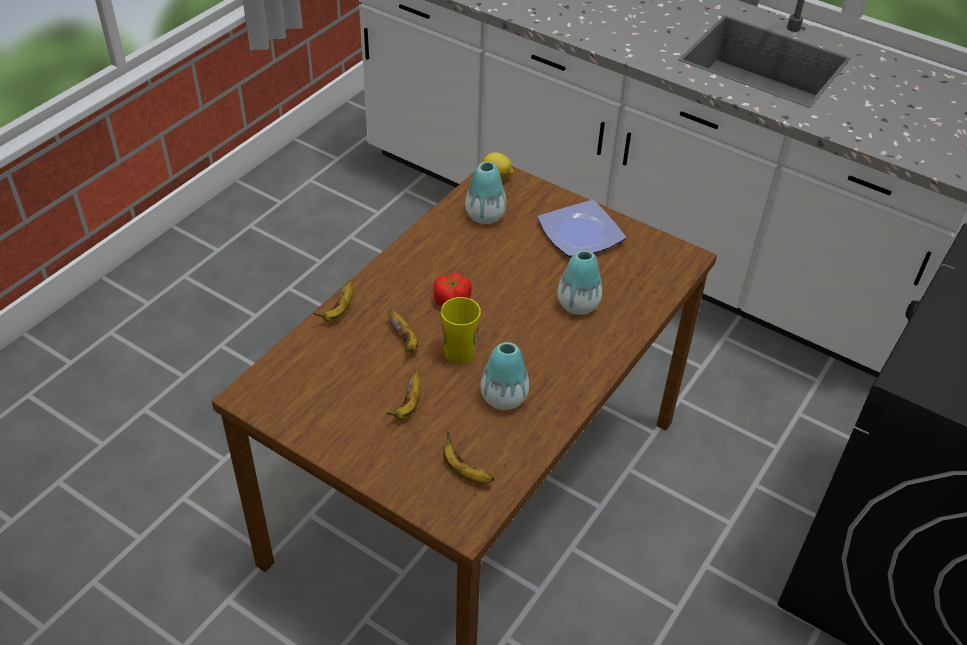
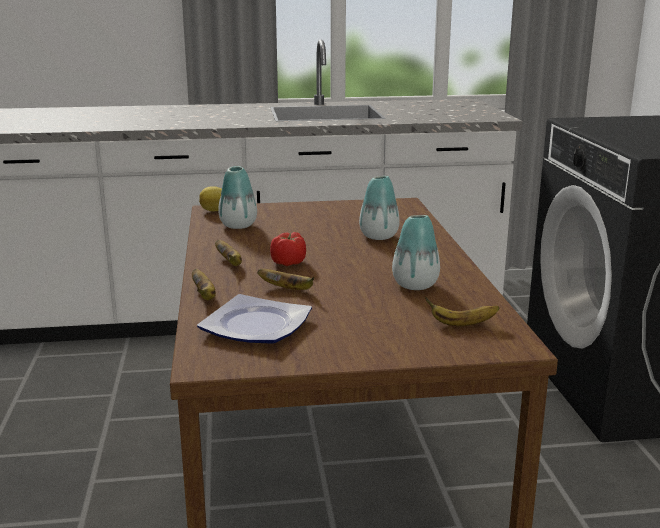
camera: 40 degrees left, 25 degrees down
(408, 405) = (355, 314): banana -> banana (230, 263)
(459, 353) = (342, 279): cup -> none
(581, 232) = (320, 213): plate -> plate (255, 325)

